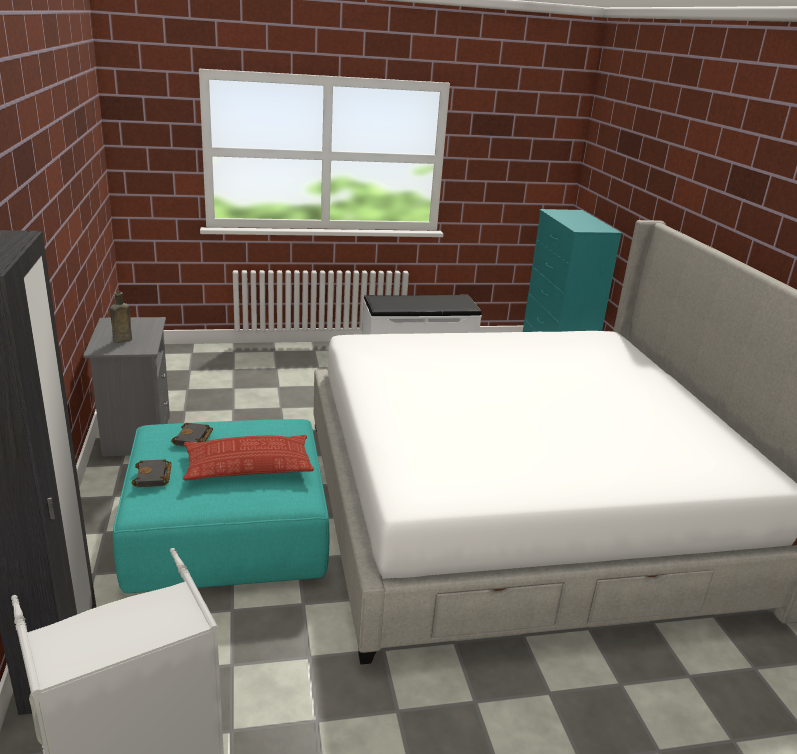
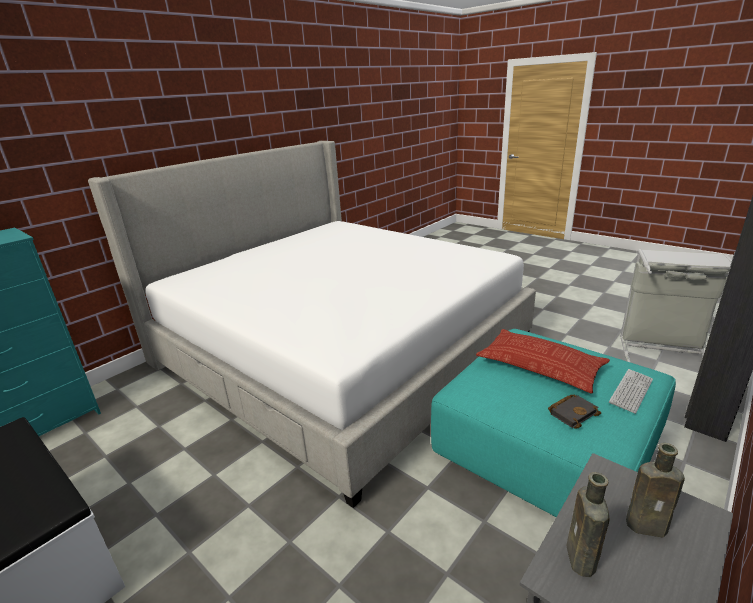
camera: 125 degrees left, 0 degrees up
(145, 326) = (581, 561): none -> brown bottle
(154, 477) = (631, 391): black book -> keyboard

